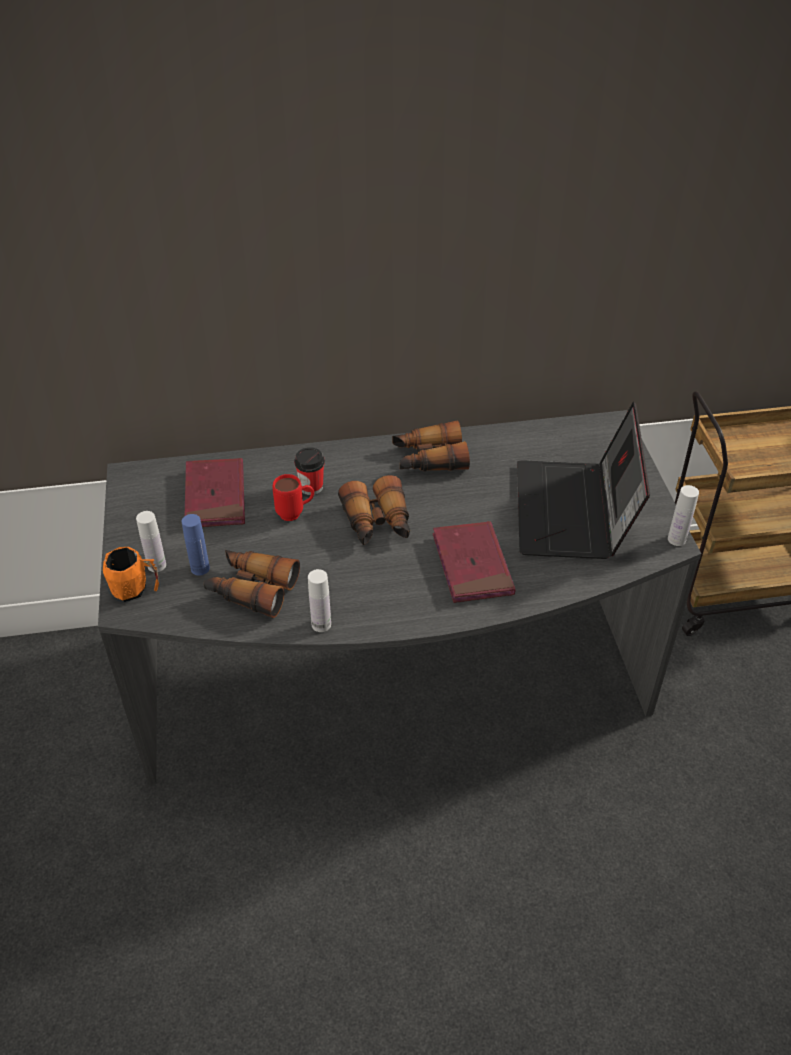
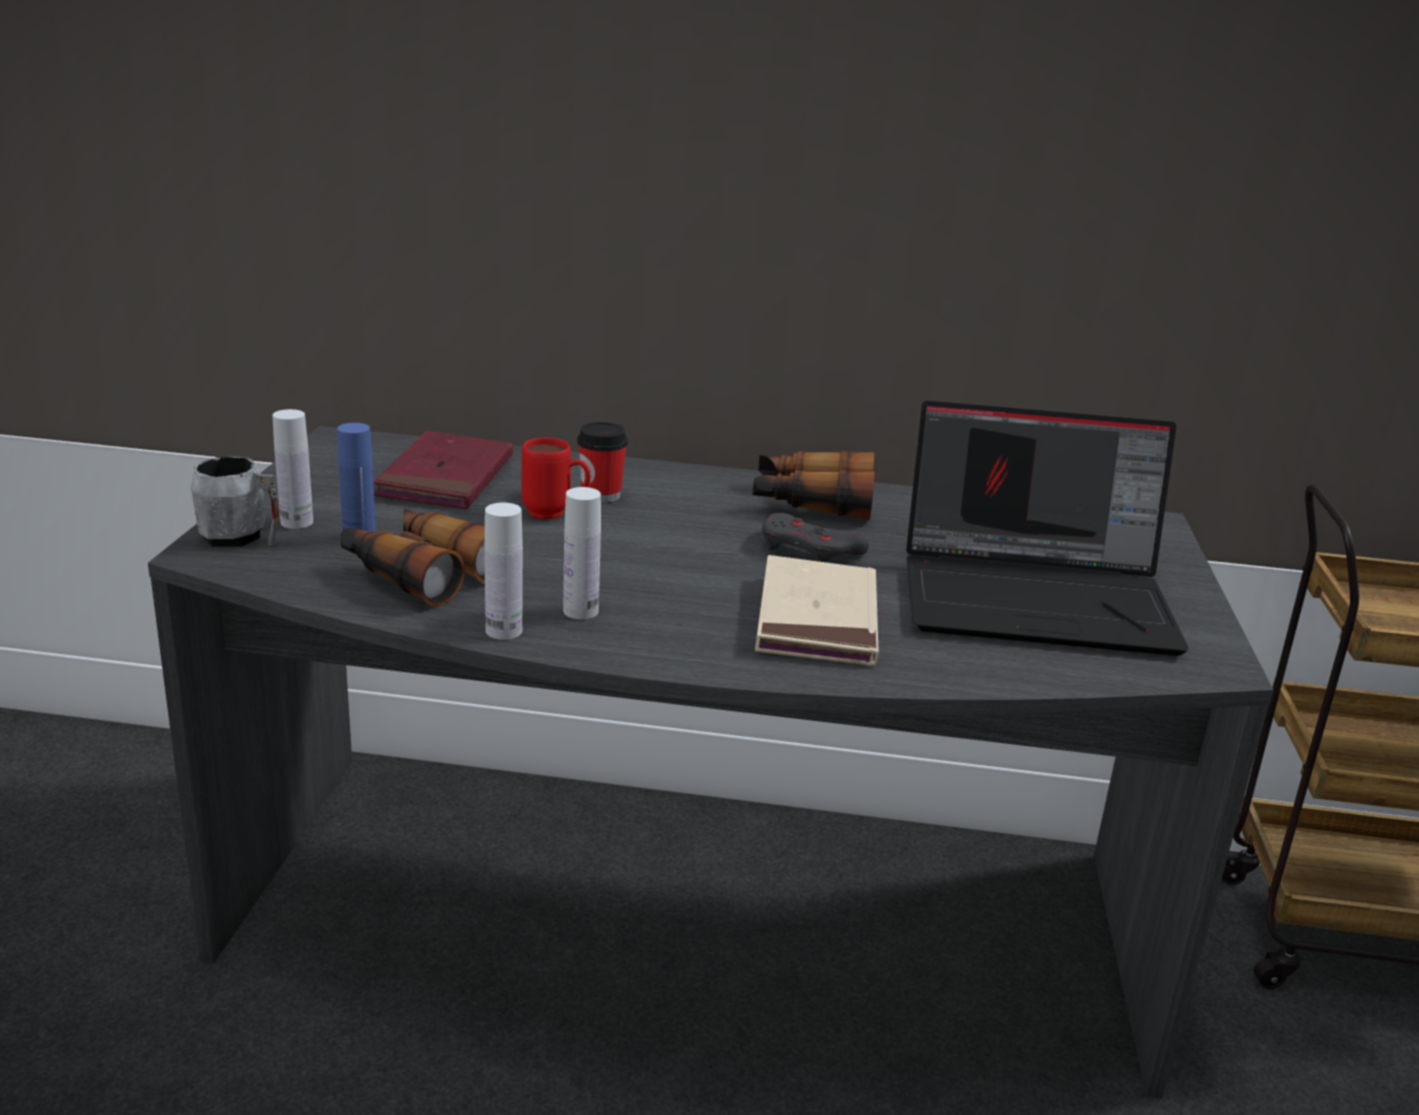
camera: 15 degrees right, 20 degrees down
(135, 590) = (241, 538): orange mug -> grey mug
(377, 523) = (681, 547): binoculars -> none
(445, 504) = (809, 549): none -> grey game controller
(472, 565) = (817, 619): red book -> beige book
(575, 513) = (1039, 598): laptop -> laptop turned 105 degrees counterclockwise
(676, 539) = (1227, 663): white bottle -> white bottle (580, 611)

